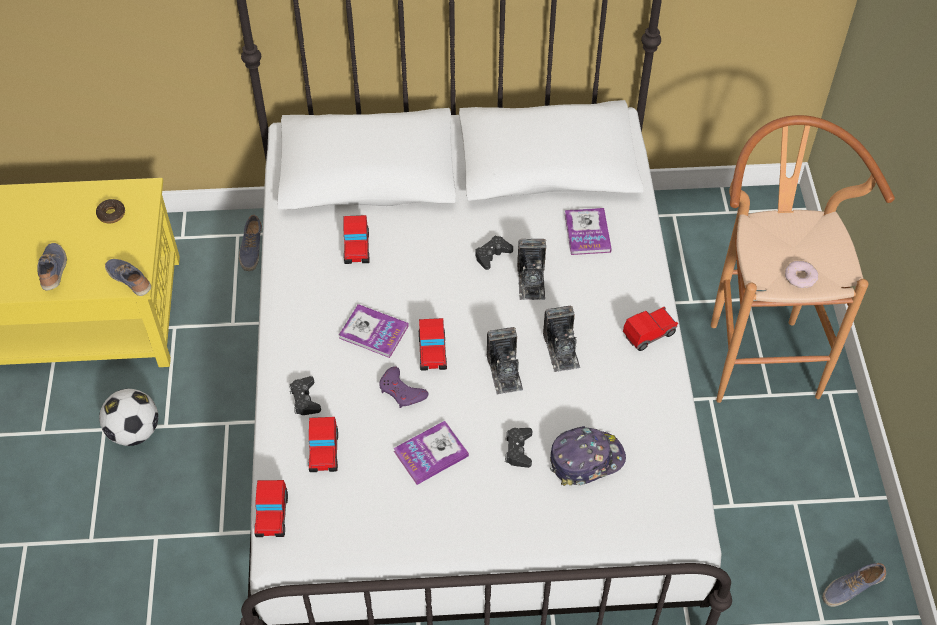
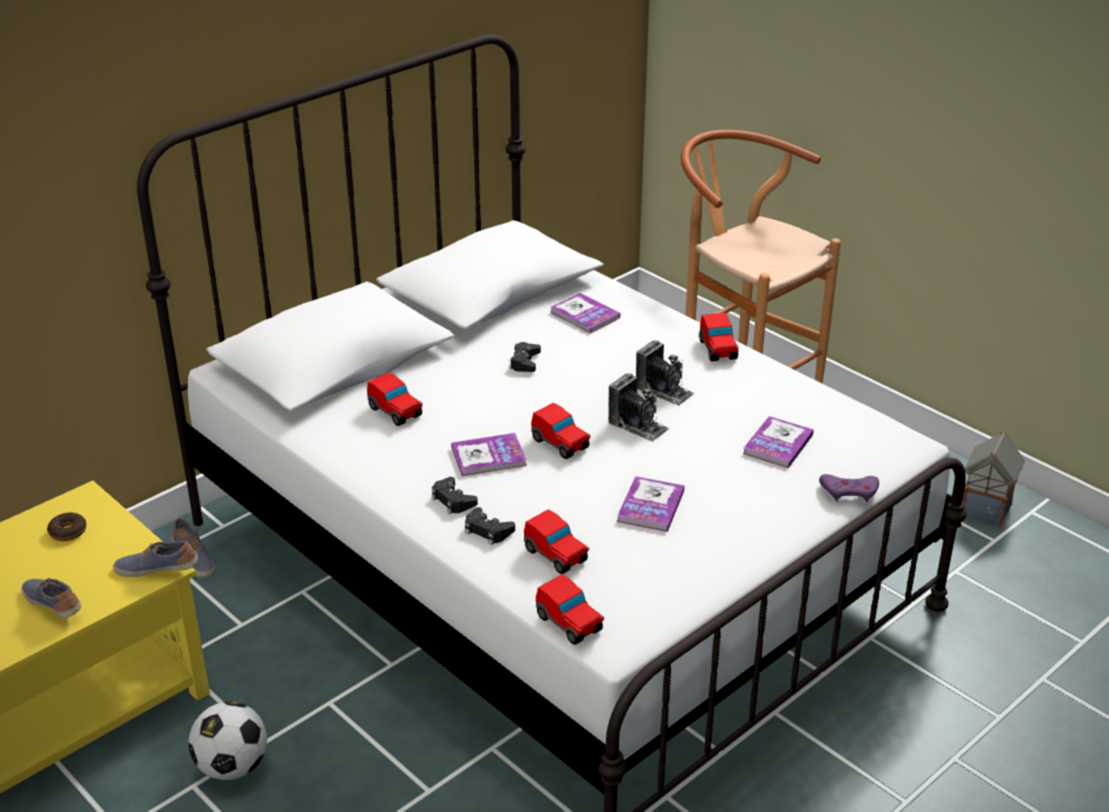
camera: 40 degrees left, 20 degrees down
(401, 391) = (568, 481): purple game controller -> purple game controller (849, 491)
(518, 450) = (718, 466): black game controller -> black game controller (453, 500)
(531, 281) = (580, 362): camera -> none
(586, 459) = (778, 444): cap -> book
(649, 334) = (718, 350): toy car -> toy car turned 150 degrees clockwise
(800, 277) = (785, 261): donut -> none
(851, 587) = (985, 508): shoe -> toy house

